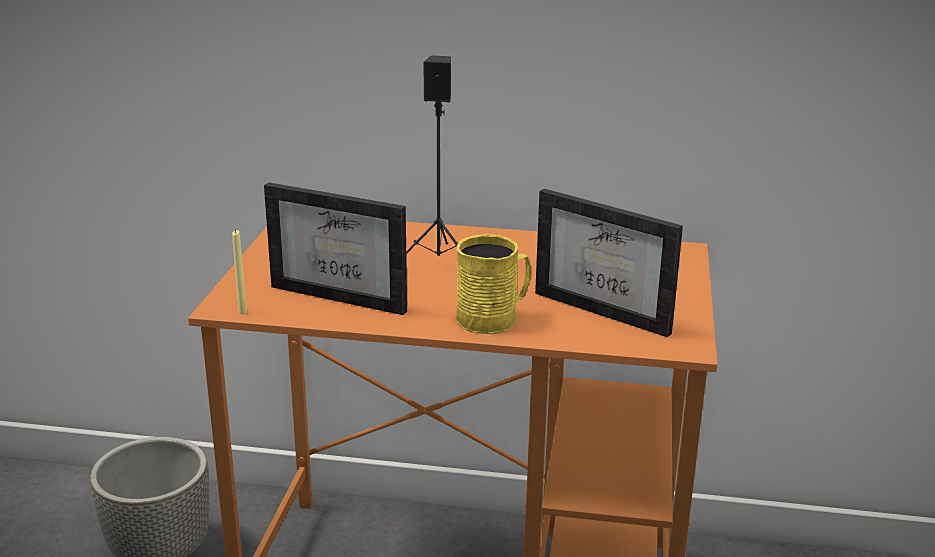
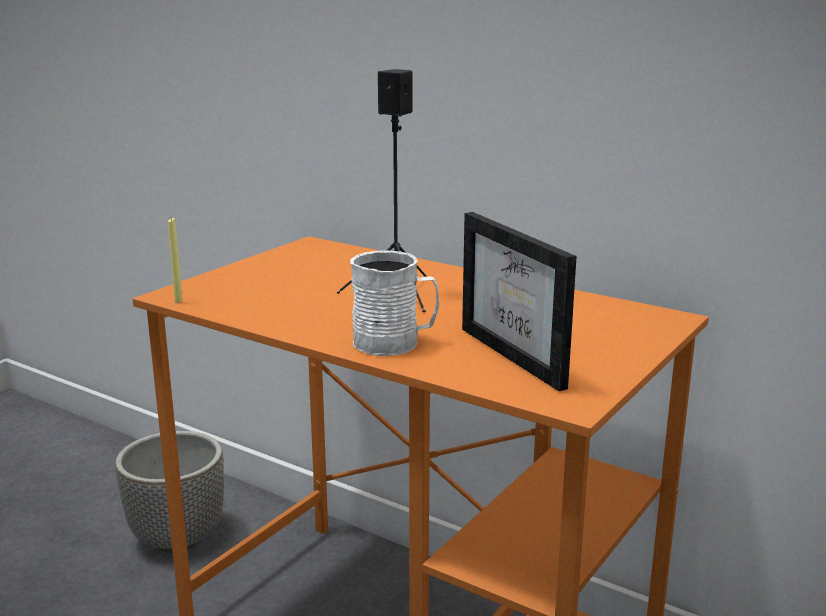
camera: 25 degrees right, 5 degrees down
(348, 294) = (285, 302): picture frame -> none
(494, 318) = (395, 343): yellow mug -> white mug

